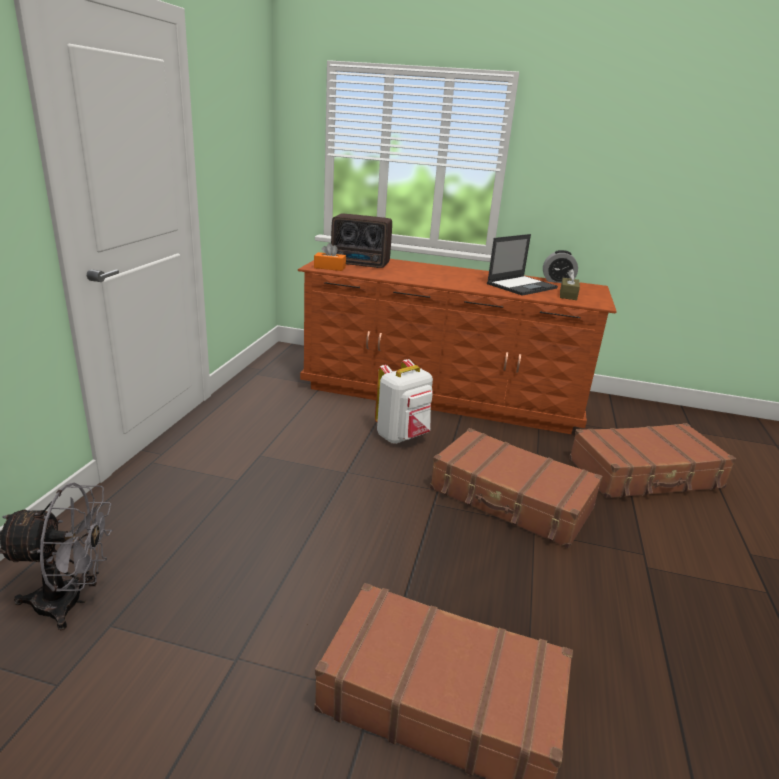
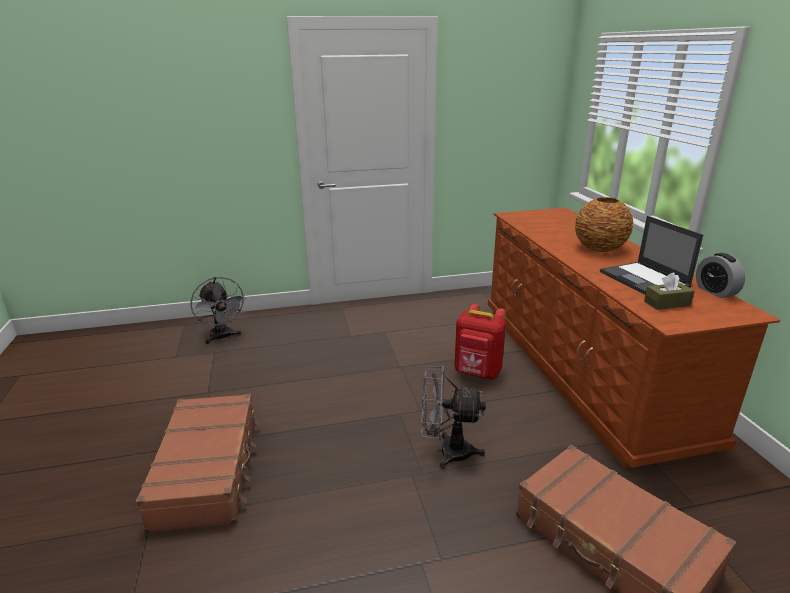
camera: 65 degrees right, 0 degrees up
(329, 267) = (517, 217): orange tissue box -> none
(361, 264) = (552, 221): radio -> none
(402, 436) = (477, 373): white backpack -> red backpack
(446, 274) = (600, 248): none -> vase
(510, 499) = (446, 451): brown suitcase -> grey fan
(522, 286) = (644, 279): laptop -> laptop turned 45 degrees clockwise

